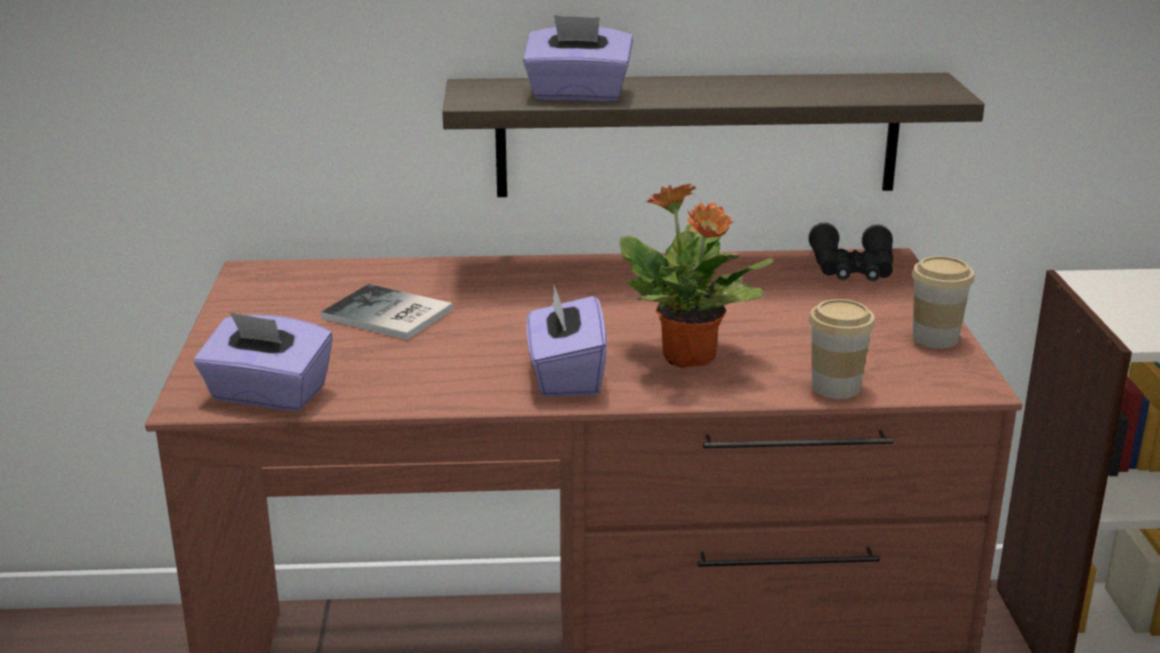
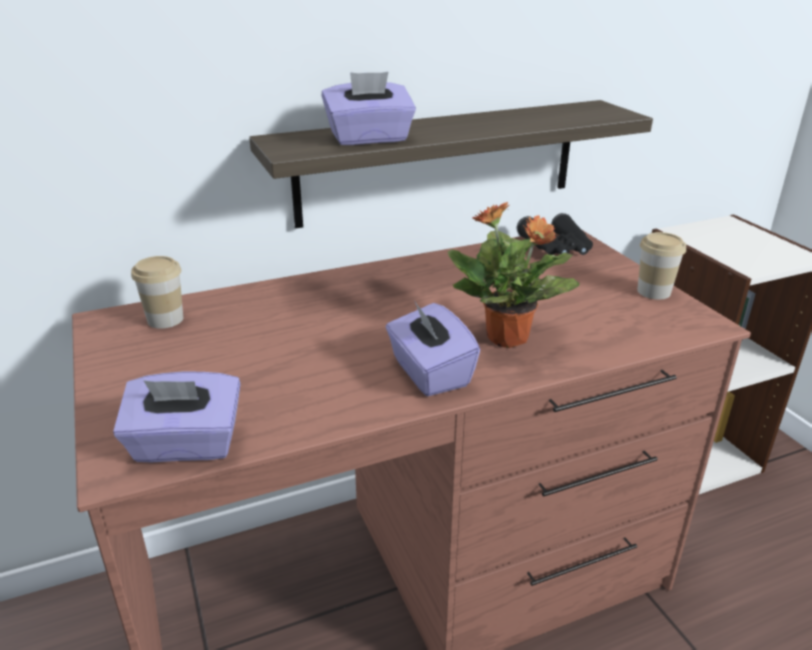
camera: 20 degrees left, 5 degrees up
(388, 316) = (248, 342): book -> none
(835, 387) = (627, 344): cup -> cup (165, 319)

